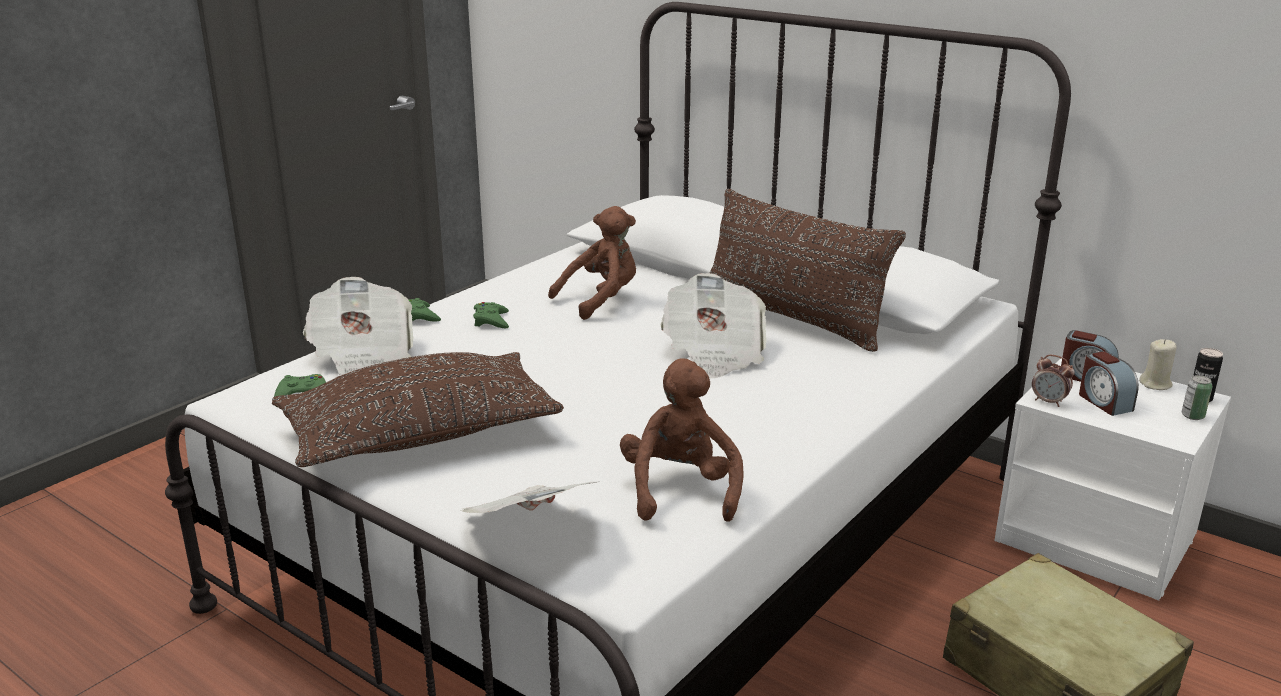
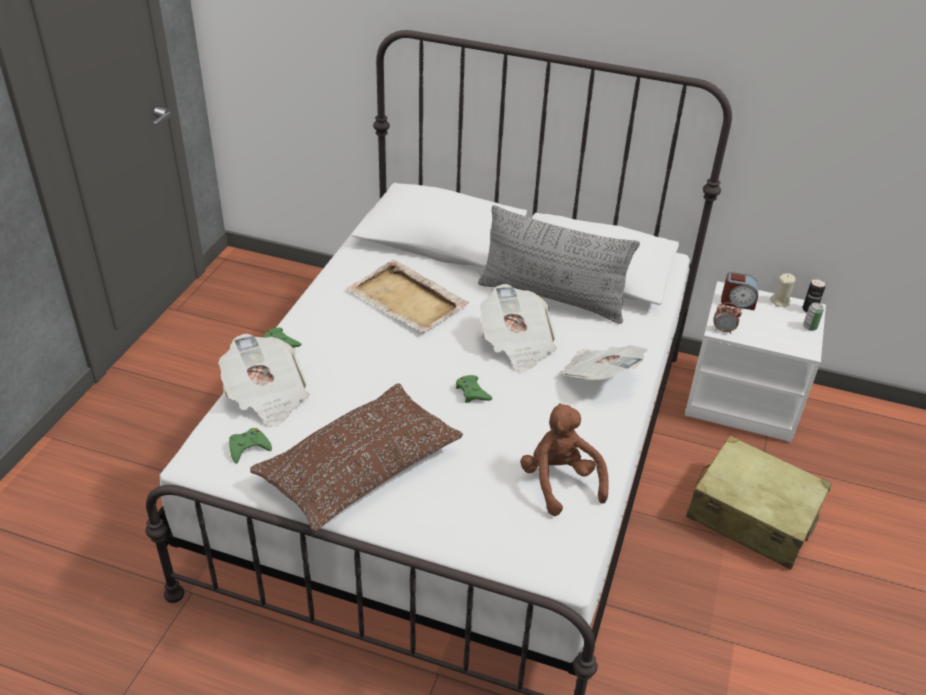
camera: 20 degrees left, 15 degrees up
(491, 321) = (339, 338): green game controller -> green game controller (472, 392)
(530, 529) = (485, 539): newspaper -> newspaper (599, 377)
(601, 300) = (408, 300): brown plush toy -> beige tray
(792, 319) = (552, 297): brown pillow -> grey pillow
(1104, 402) = (755, 324): alarm clock -> none

